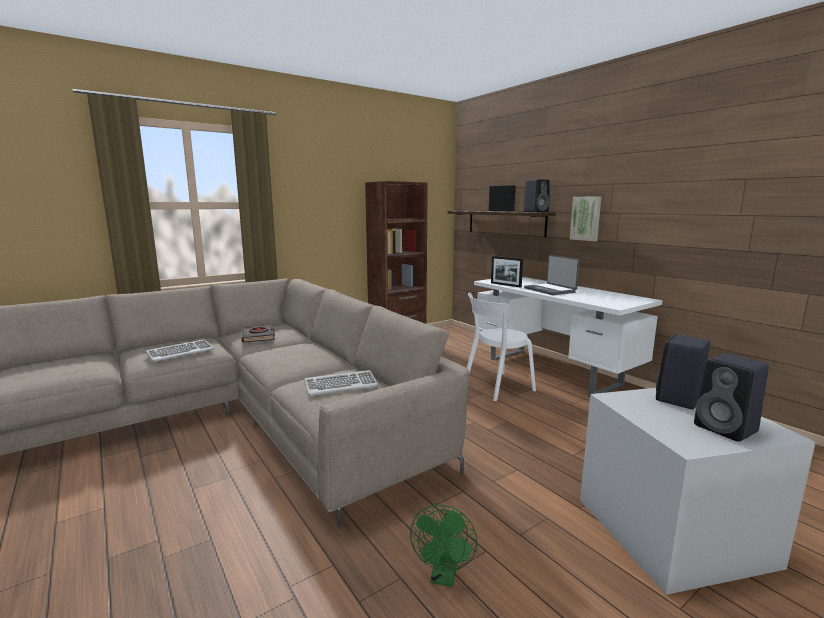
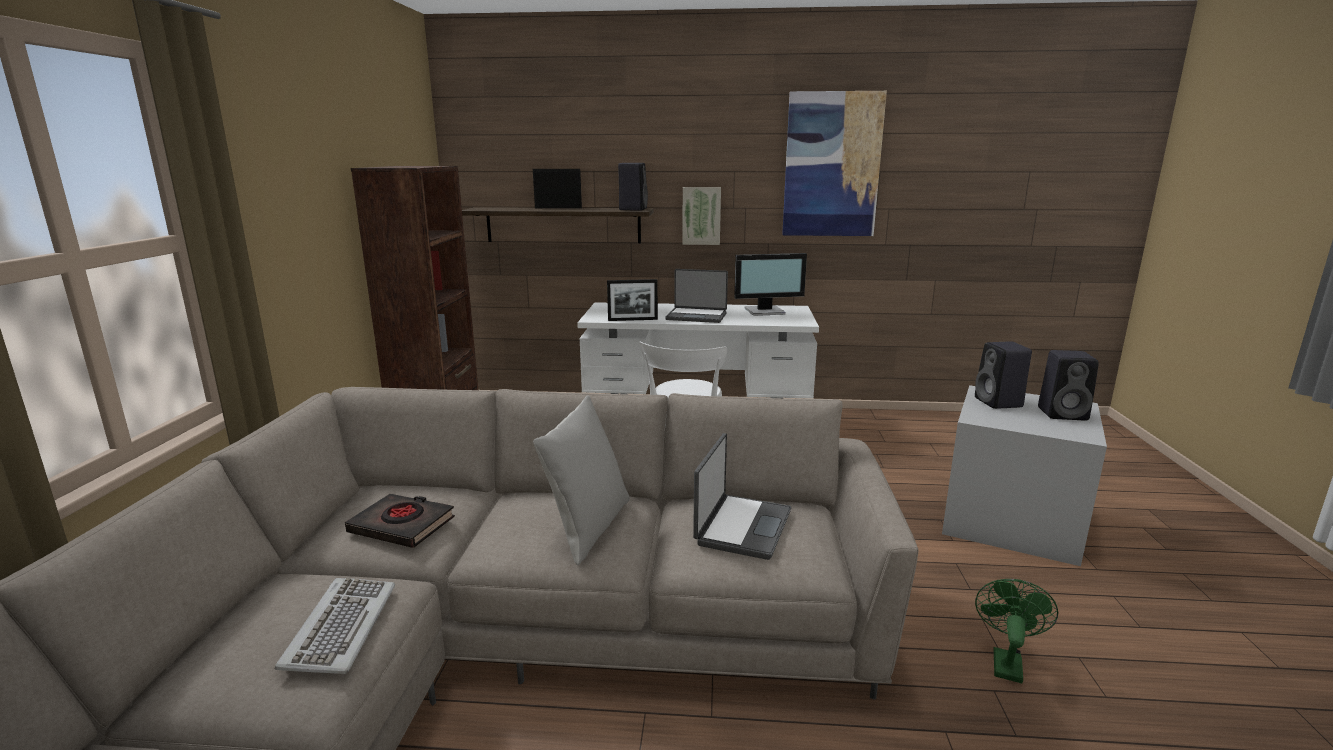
camera: 50 degrees left, 5 degrees up
(297, 360) = (588, 528): none -> grey pillow
(341, 385) = (741, 527): keyboard -> laptop
(444, 576) = (1006, 661): green fan -> green fan turned 120 degrees counterclockwise
(610, 296) = (765, 311): none -> monitor
(695, 175) = (832, 165): none -> picture

